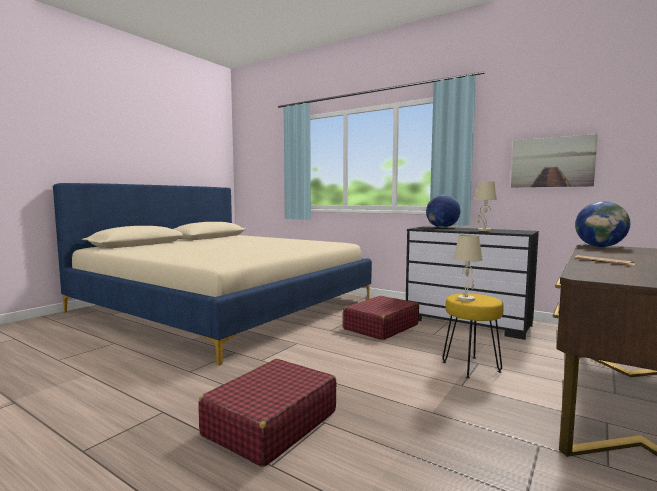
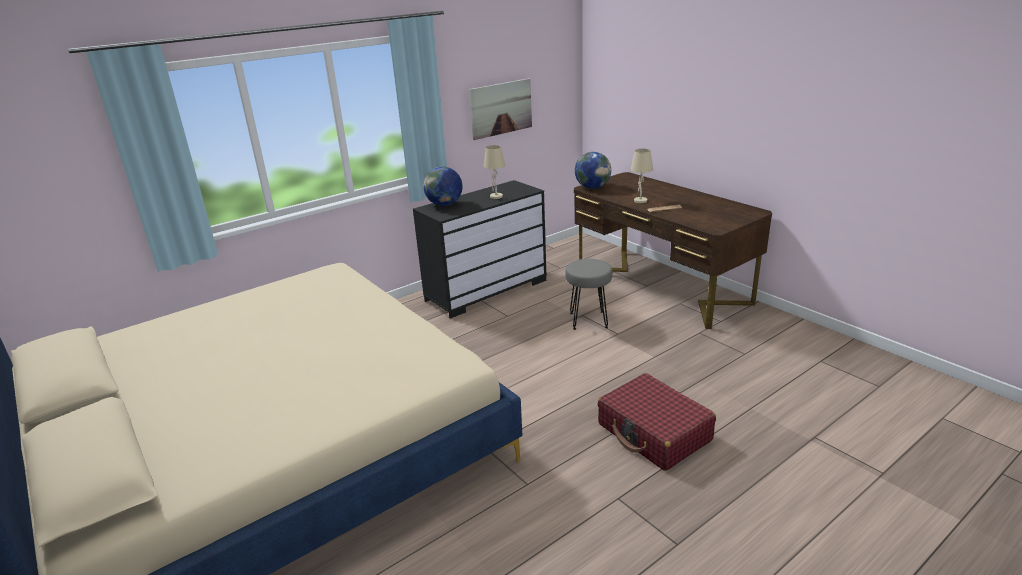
camera: 70 degrees left, 20 degrees up
(381, 327) = (467, 338): red suitcase -> none
(466, 299) = (591, 270): beige table lamp -> beige table lamp (640, 200)
(471, 367) = (588, 320): yellow stool -> grey stool

